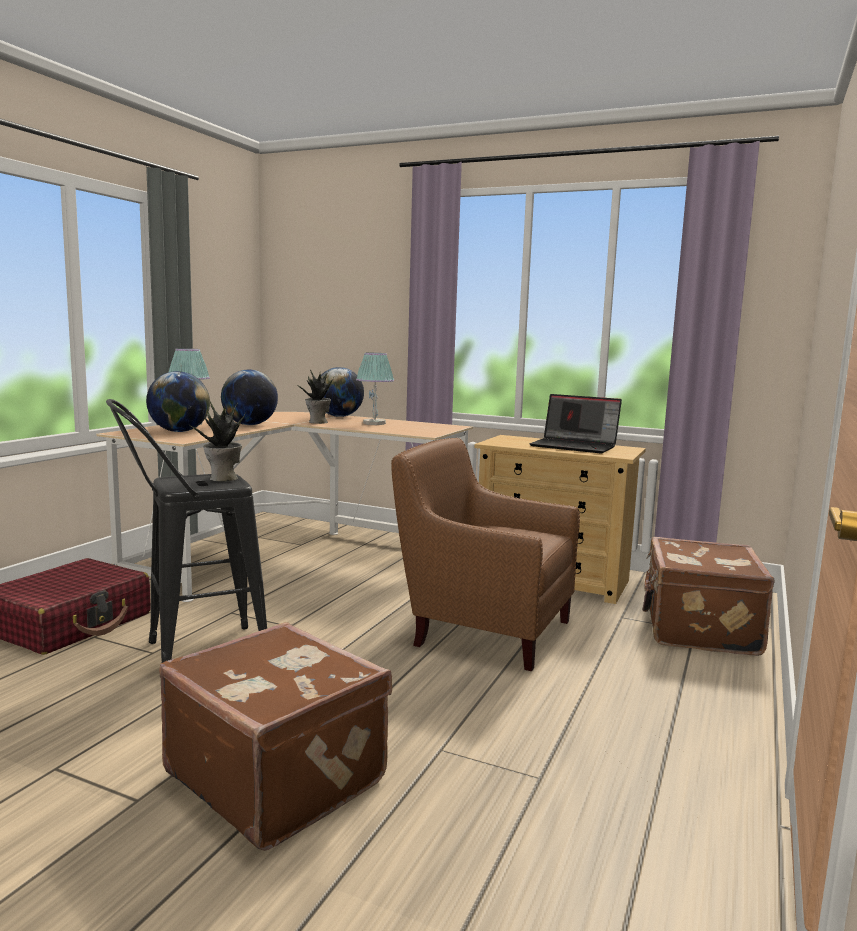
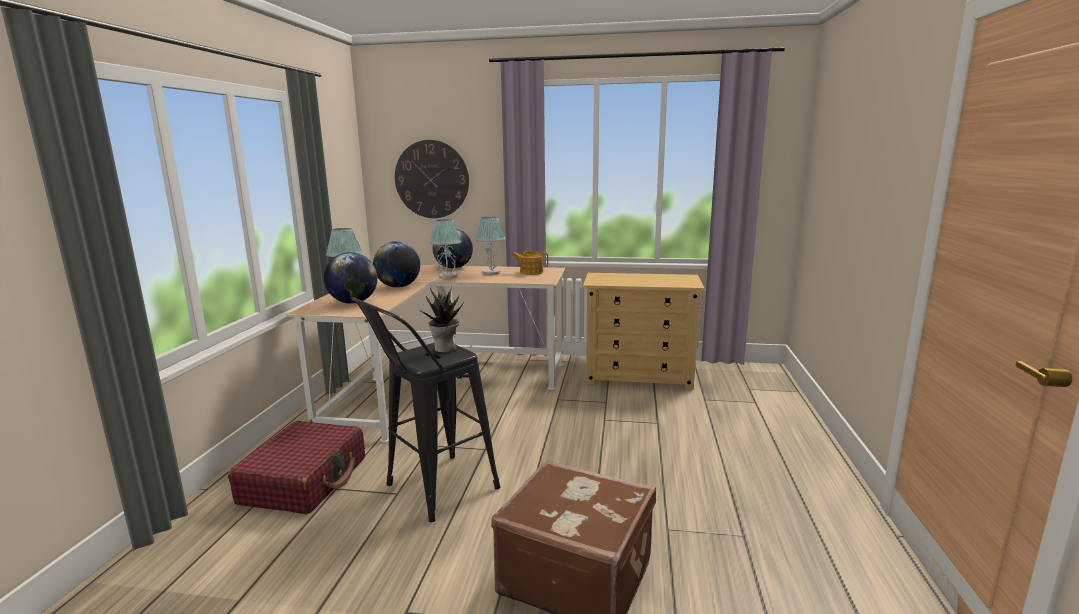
camera: 15 degrees left, 5 degrees up
(317, 422) = (447, 277): potted plant -> table lamp
(332, 310) = (432, 179): none -> wall clock
(422, 426) = (530, 272): none -> teapot
(484, 629) = (623, 425): brown armchair -> none
(575, 446) = (653, 279): laptop -> none
(697, 629) = (756, 401): brown suitcase -> none

